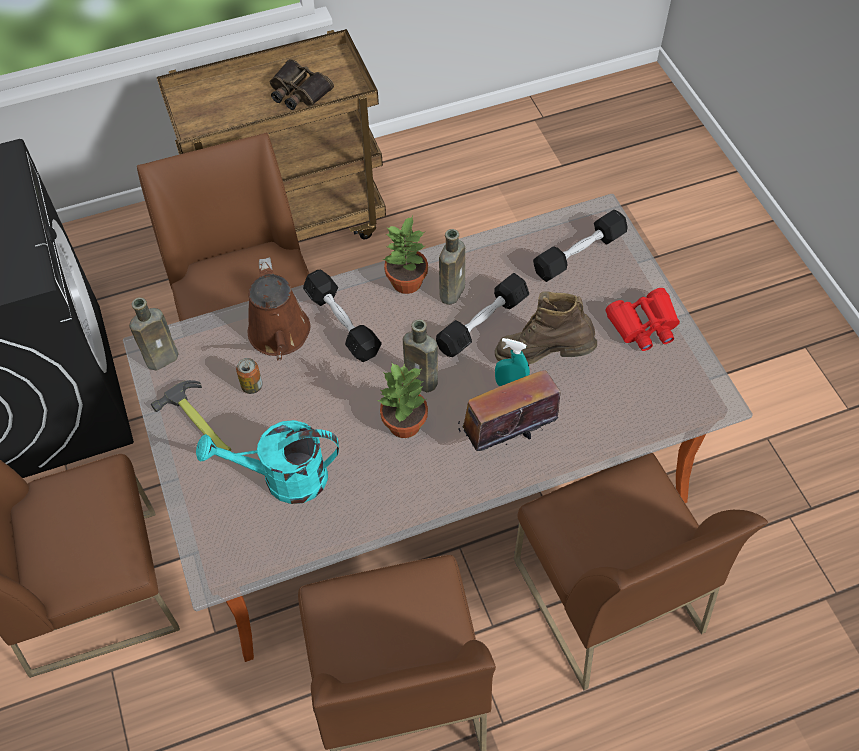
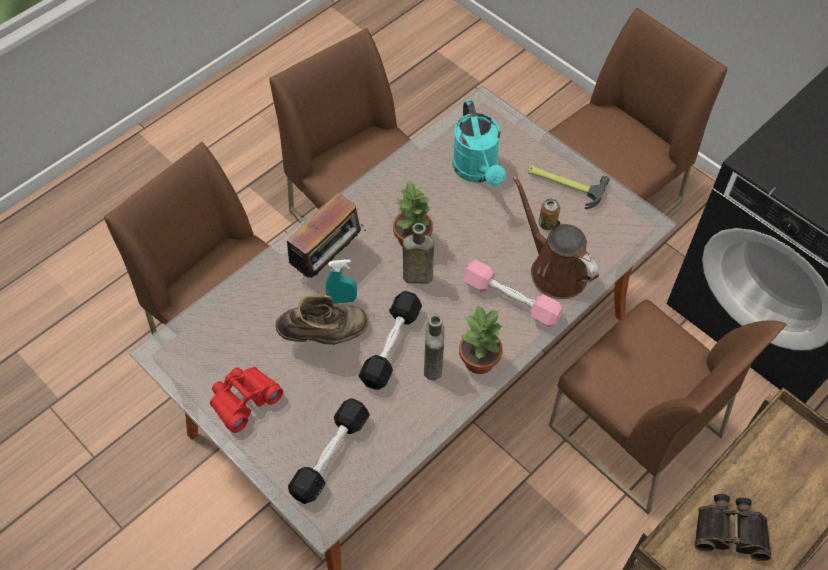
camera: 155 degrees right, 0 degrees up
(164, 357) = (631, 220): brown bottle -> none
(283, 479) = (478, 171): turquoise watering can -> turquoise watering can turned 105 degrees clockwise
(342, 323) = (511, 300): black dumbbell -> pink dumbbell

